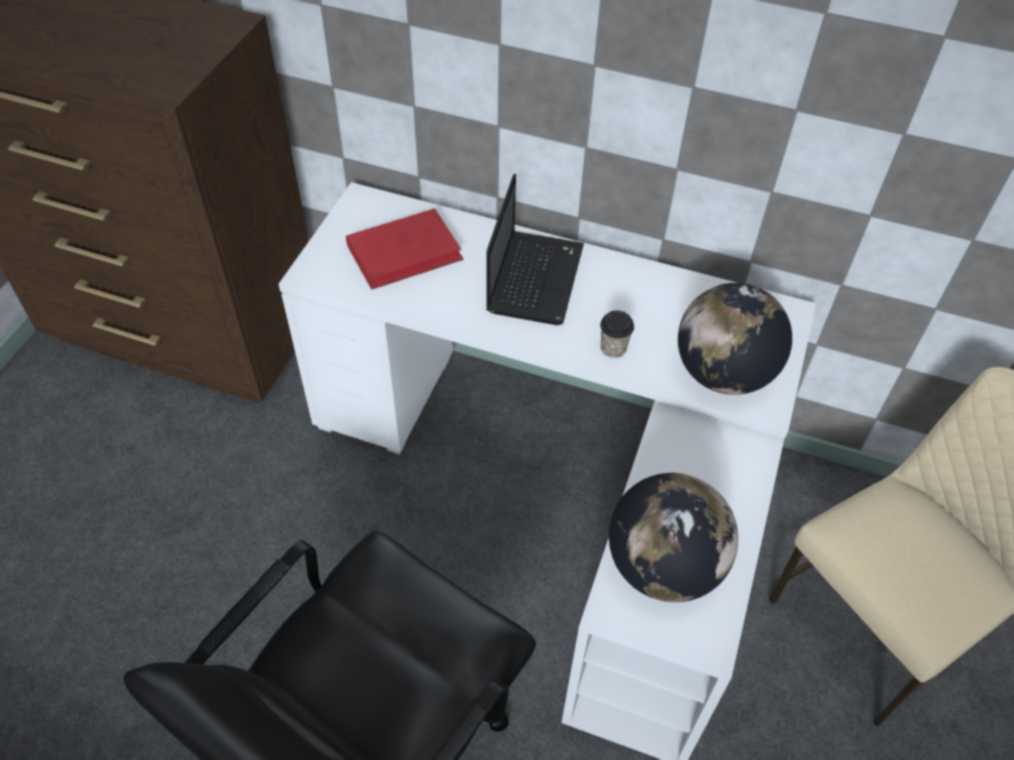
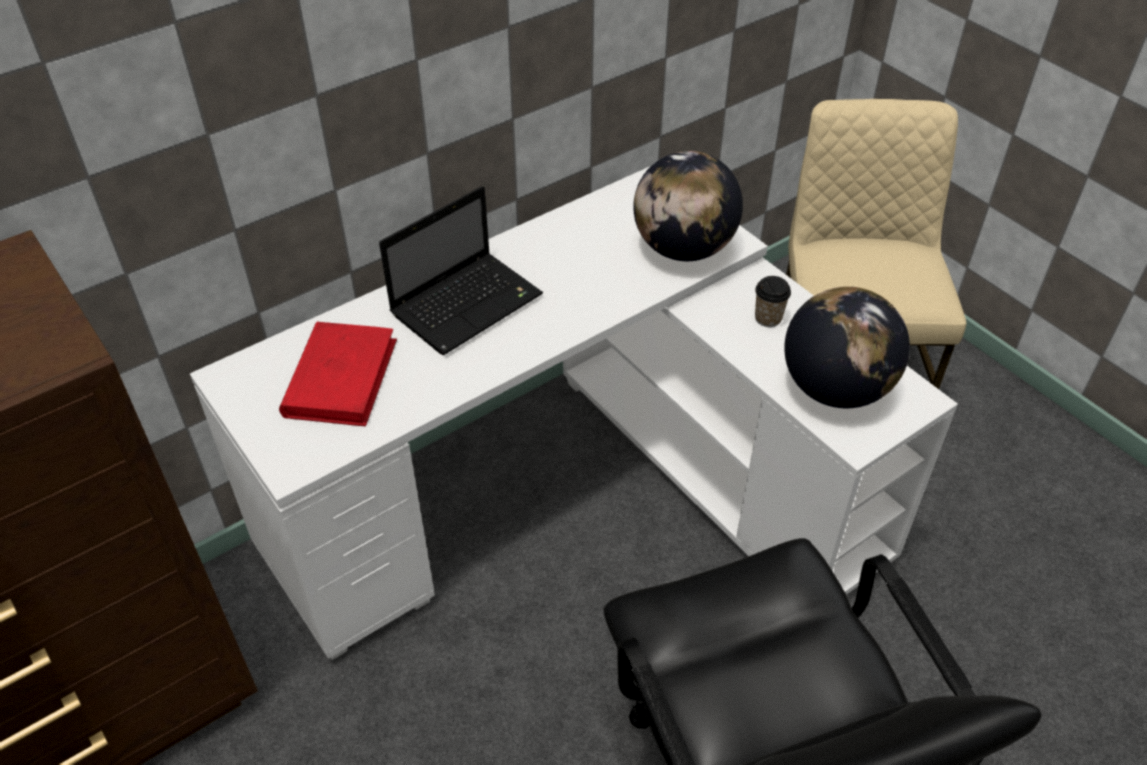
camera: 55 degrees left, 5 degrees down
(535, 277) = (468, 303): laptop -> laptop turned 90 degrees clockwise
(613, 349) = (600, 297): cup -> cup (768, 318)

